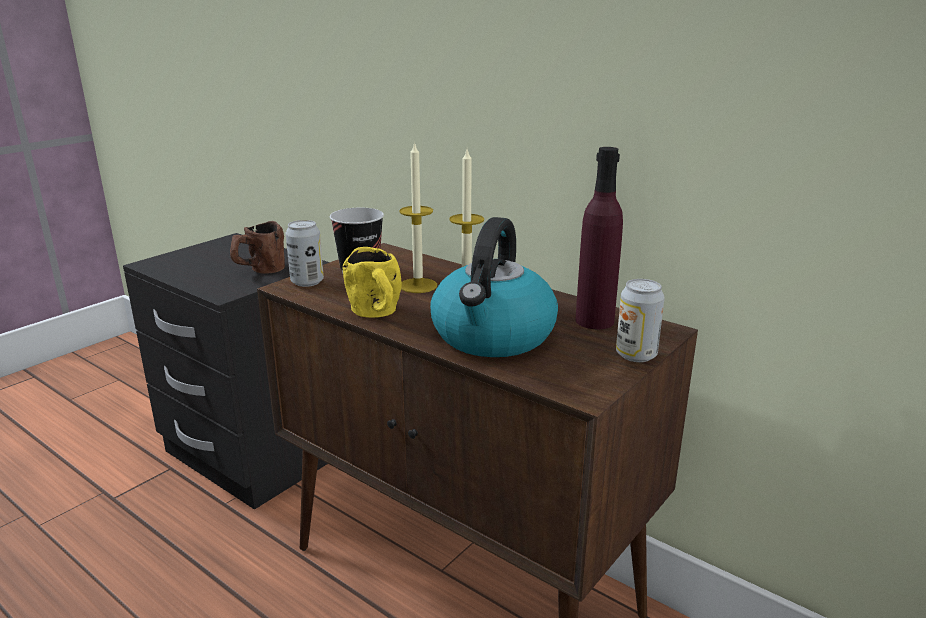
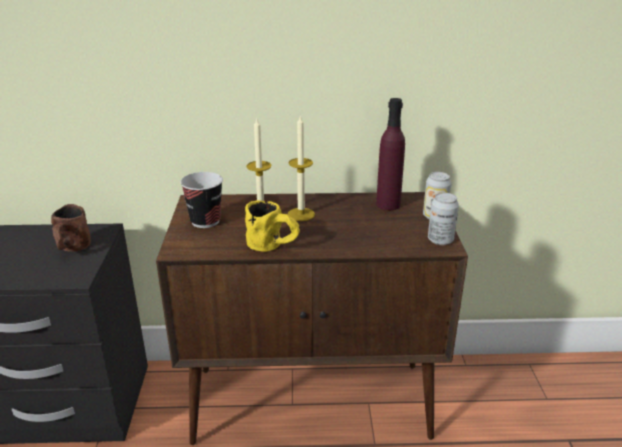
camera: 40 degrees left, 5 degrees up
(307, 282) = (184, 242): can -> can (440, 240)
(493, 336) = (357, 233): kettle -> none

